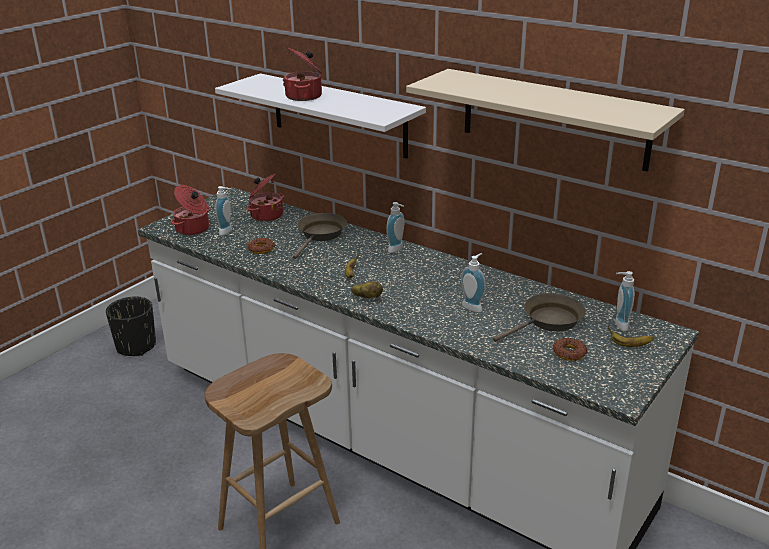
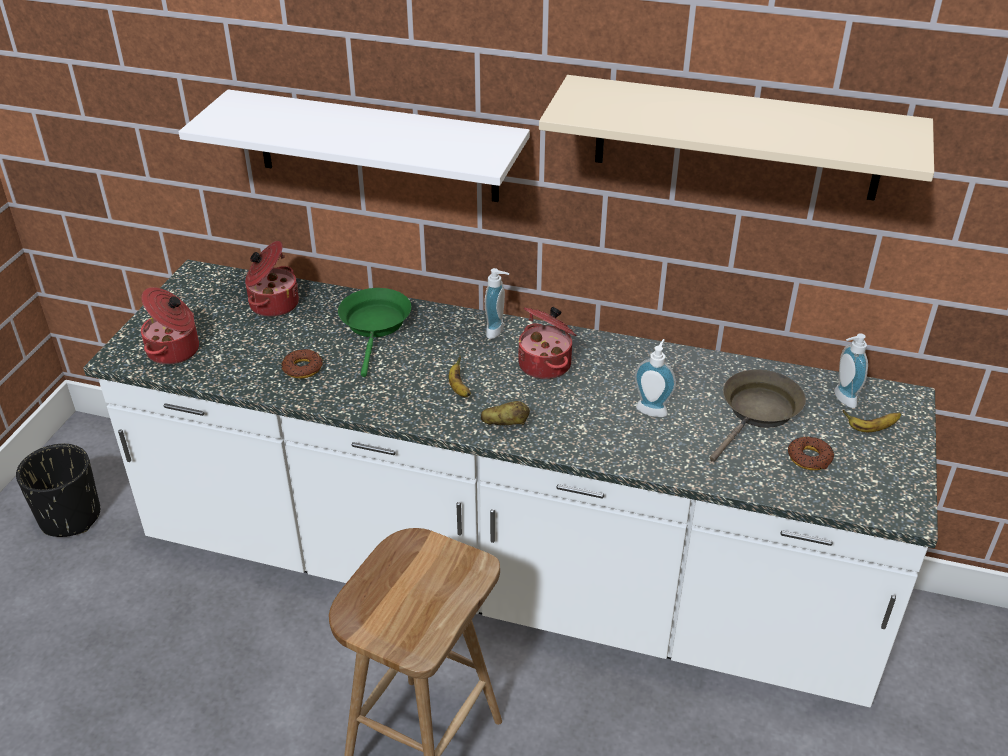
camera: 20 degrees left, 10 degrees up
(227, 231) = (232, 345): soap dispenser -> none
(305, 96) = (337, 131): cooking pot -> cooking pot (546, 364)
(321, 235) = (375, 326): brown frying pan -> green frying pan

